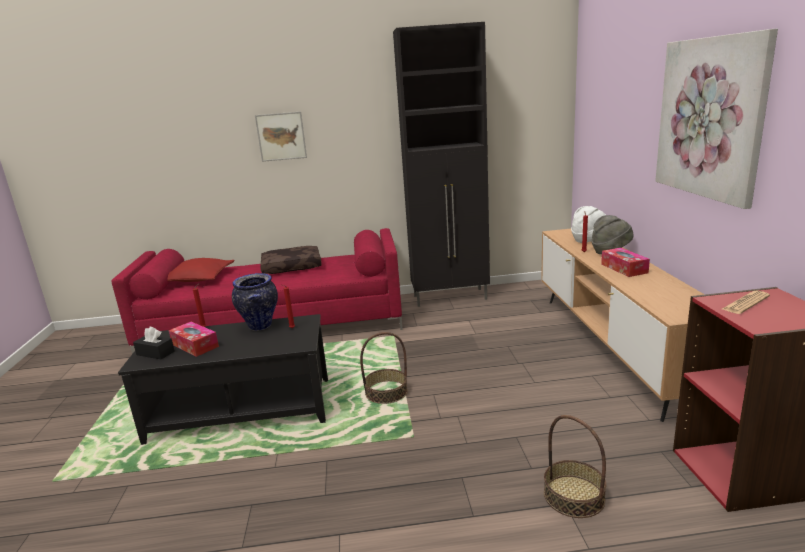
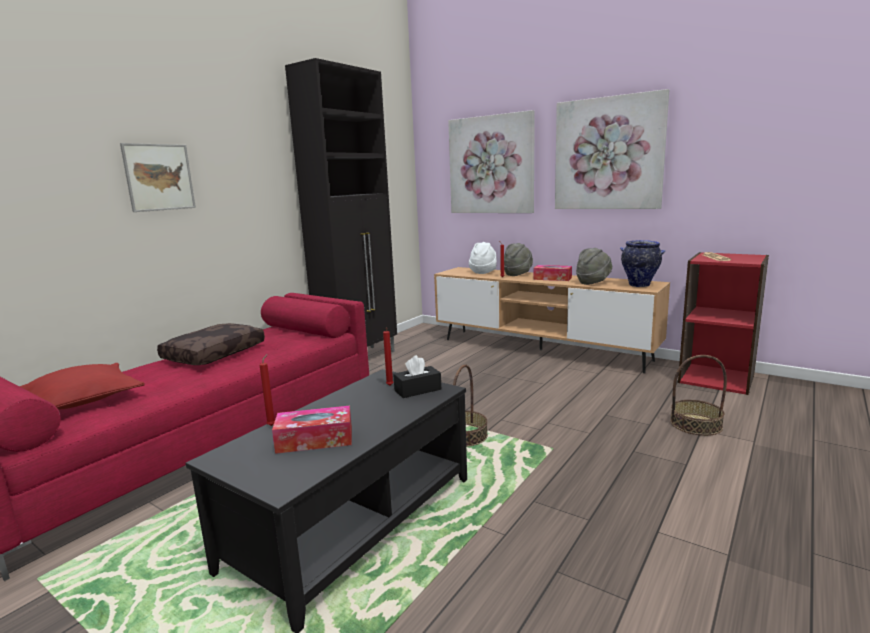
camera: 50 degrees left, 5 degrees down
(155, 353) = (277, 469): black tissue box -> black tissue box (417, 390)
(260, 326) = (347, 397): vase -> vase (640, 285)
(619, 115) = (491, 165): none -> picture
(647, 287) = (593, 282): none -> grey hat

